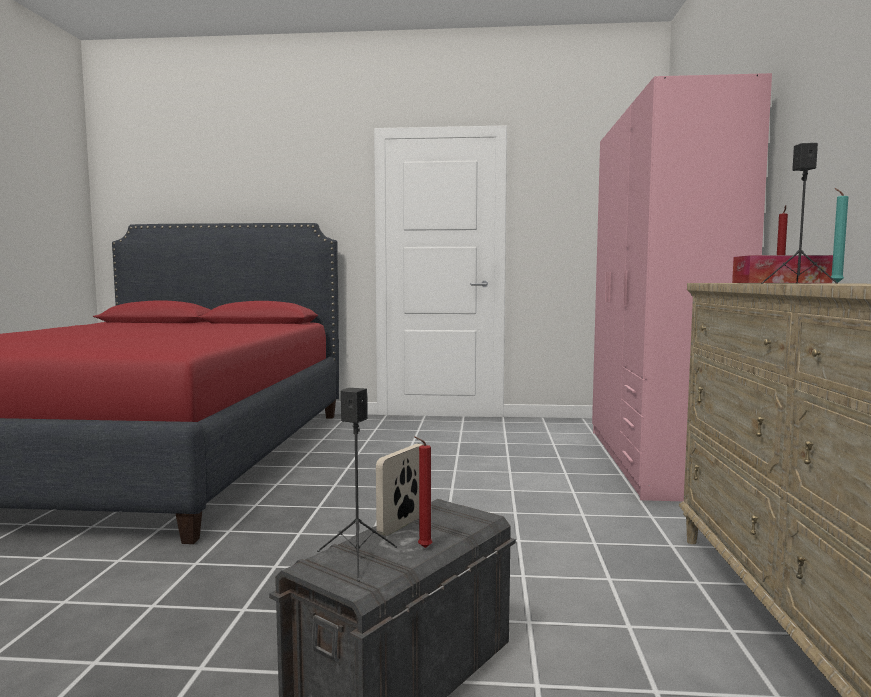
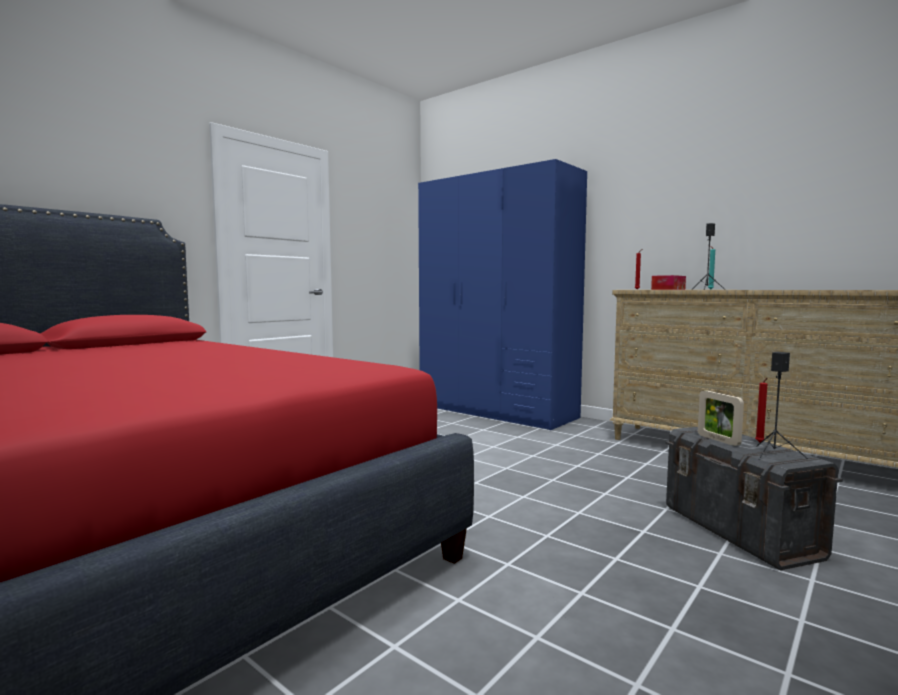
camera: 55 degrees left, 0 degrees up
(654, 461) = (496, 411): pink wardrobe -> blue wardrobe

